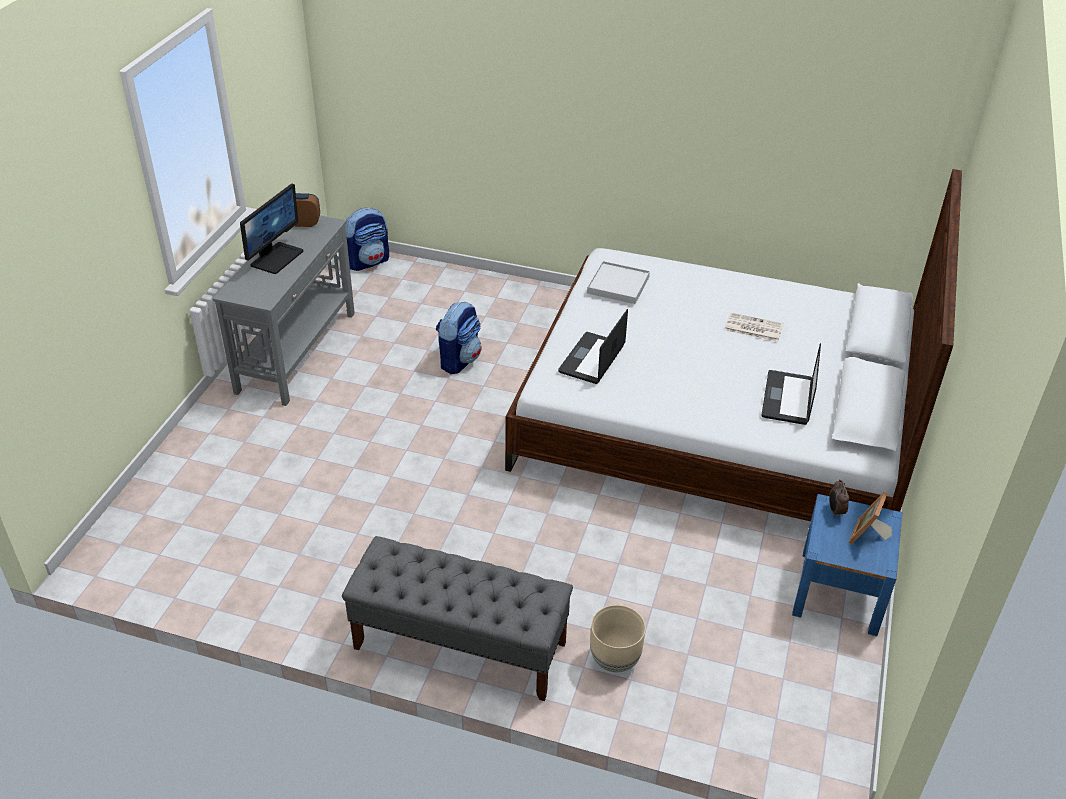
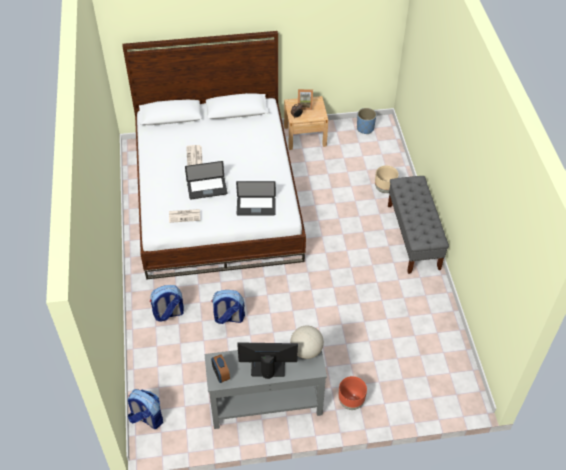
camera: 115 degrees left, 10 degrees up
(223, 427) = (351, 402): none -> brown planter
(266, 294) = (306, 351): none -> globe
(508, 312) = (168, 313): none -> backpack
(618, 285) = (185, 215): white tray -> newspaper
(787, 398) = (244, 134): laptop -> laptop (207, 188)
(829, 713) = (365, 128): none -> blue planter
(838, 592) = (305, 136): blue nightstand -> beige nightstand

